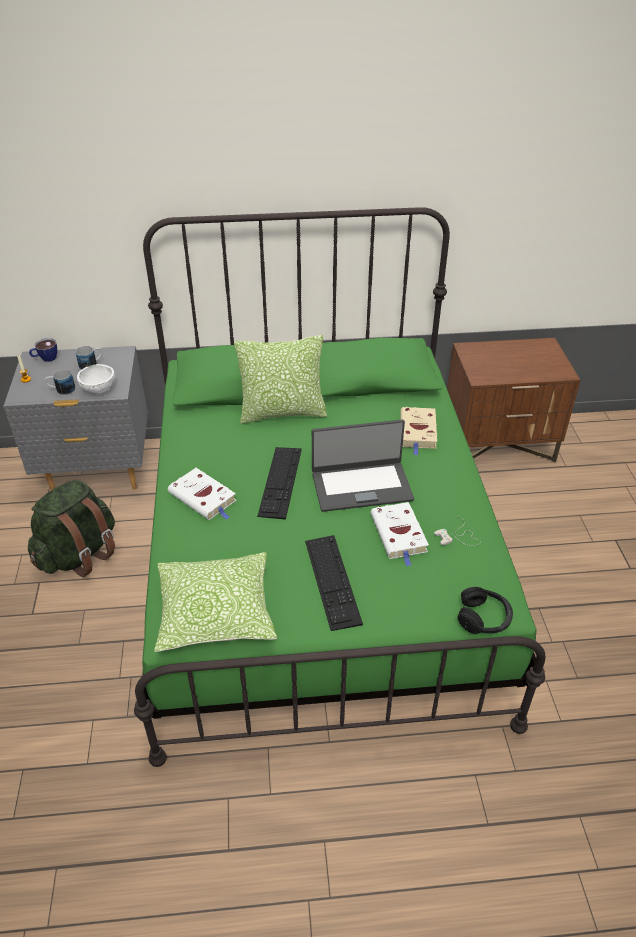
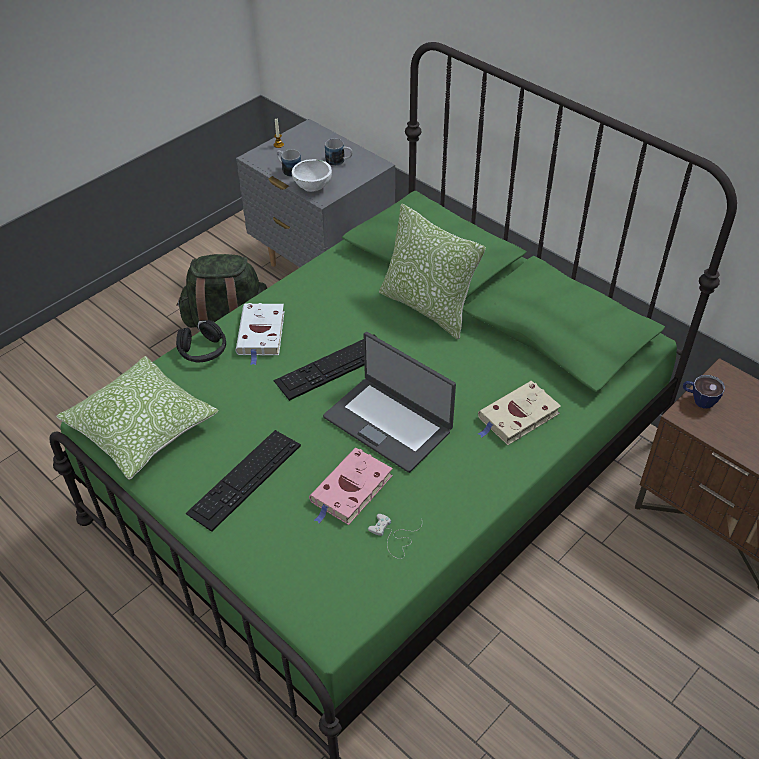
camera: 50 degrees right, 5 degrees up
(45, 358) = (315, 135): cup -> cup (698, 399)
(399, 535) = (350, 491): white book -> pink book
(484, 618) = (300, 618): black headphones -> black headphones (203, 350)

